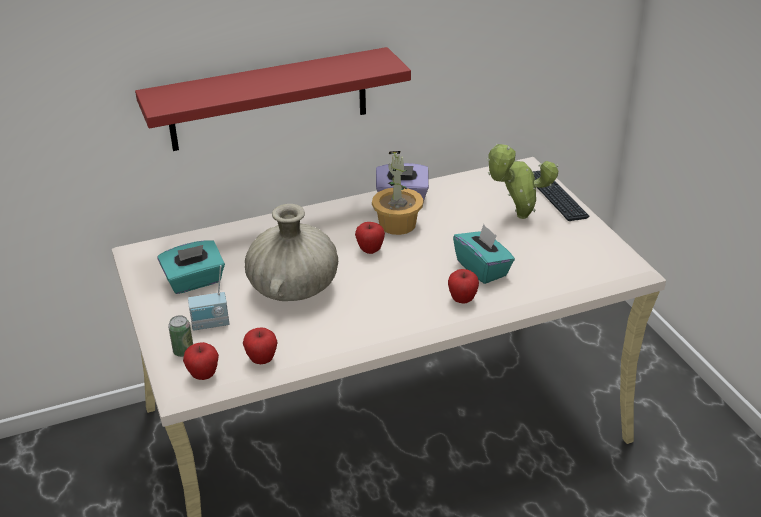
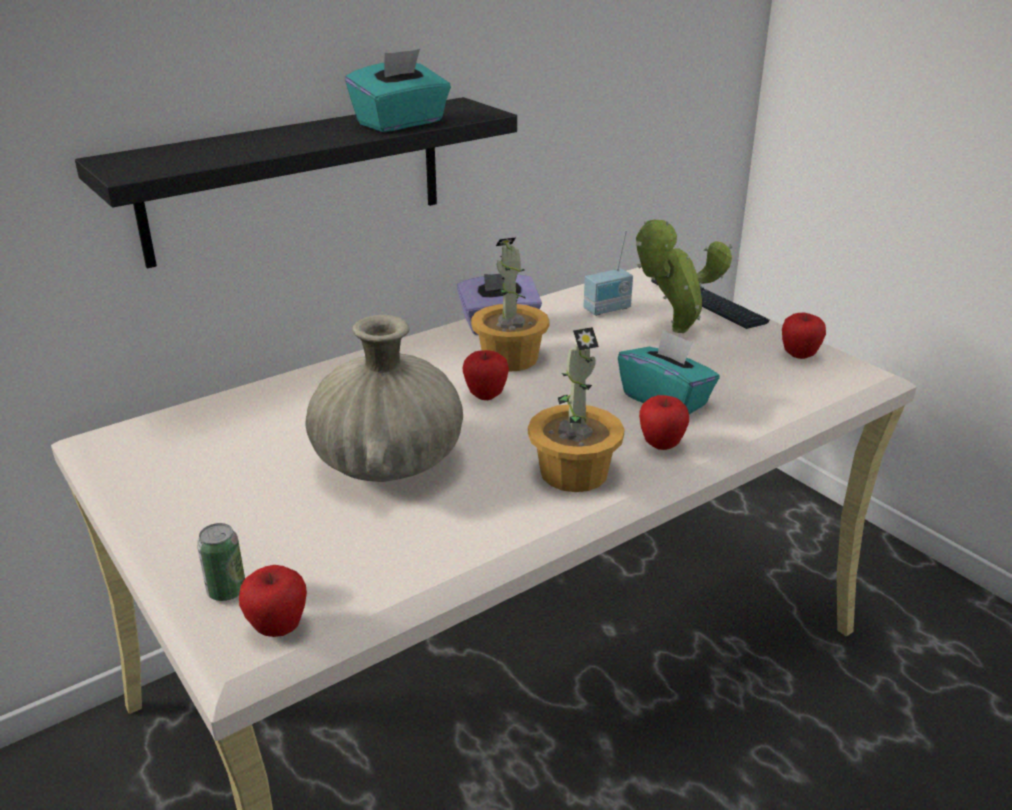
camera: 15 degrees left, 5 degrees down
(194, 282) = (214, 474): turquoise tissue box -> turquoise tissue box (401, 123)
(211, 324) = (264, 538): radio -> radio (608, 310)
(262, 360) = (378, 584): apple -> apple (799, 356)
(269, 100) = (296, 180): red shelf -> black shelf
(399, 310) = (573, 472): none -> potted plant

